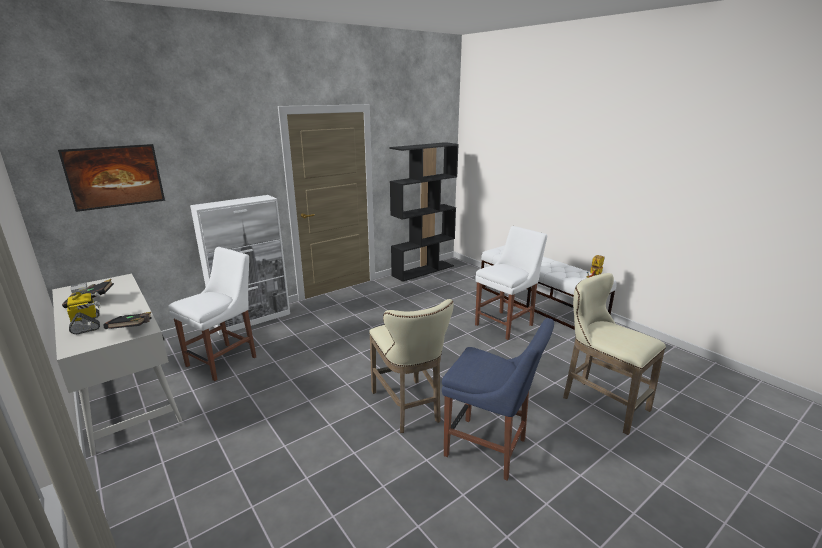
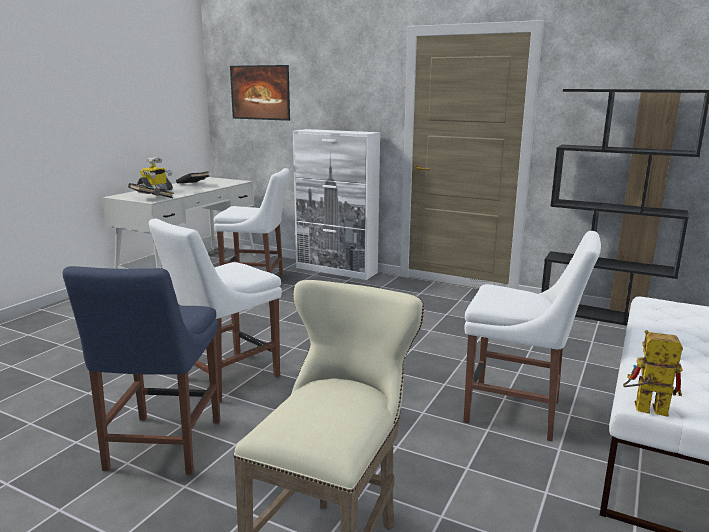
camera: 65 degrees right, 5 degrees down
(408, 408) = (224, 378): beige stool -> white chair

